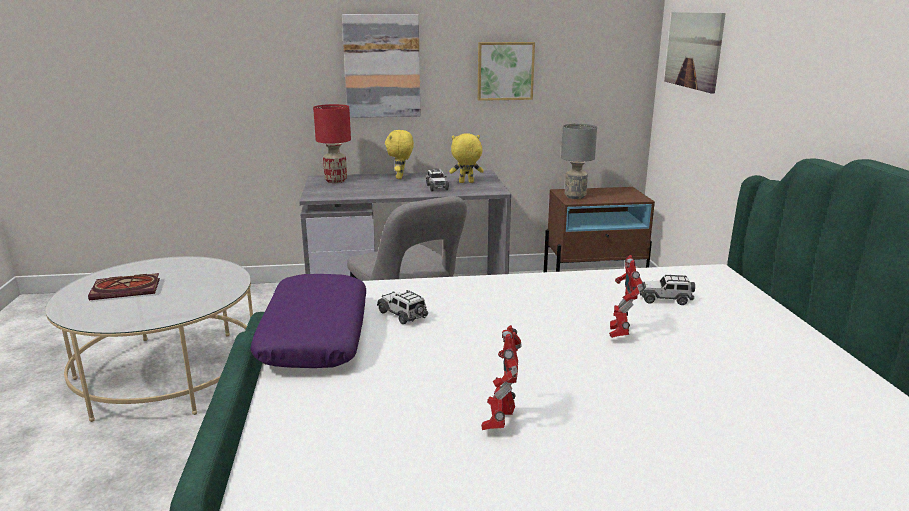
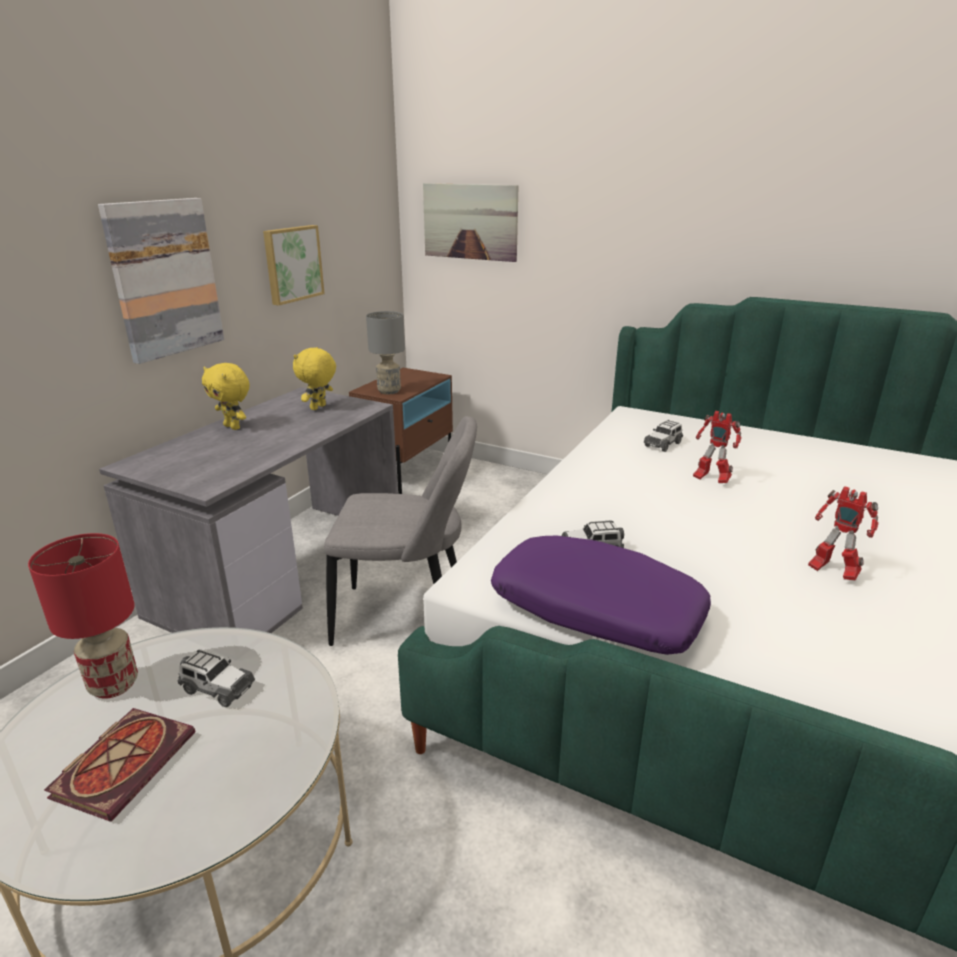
camera: 55 degrees left, 5 degrees up
(335, 181) = (166, 460): red table lamp -> red table lamp (114, 685)
(436, 187) = (308, 423): toy car -> toy car (217, 688)

